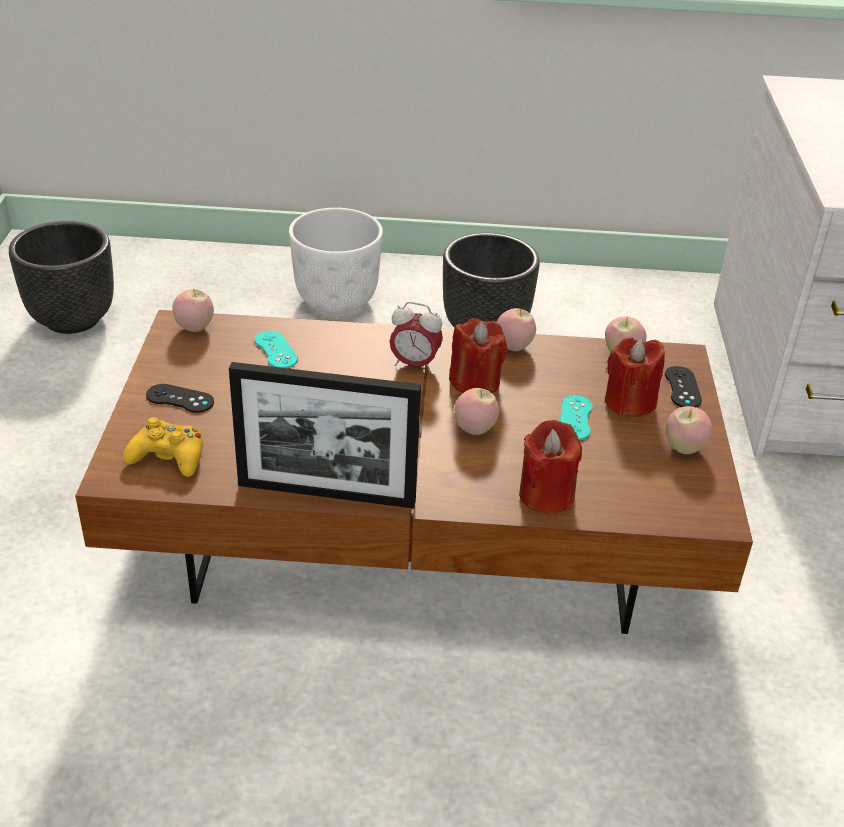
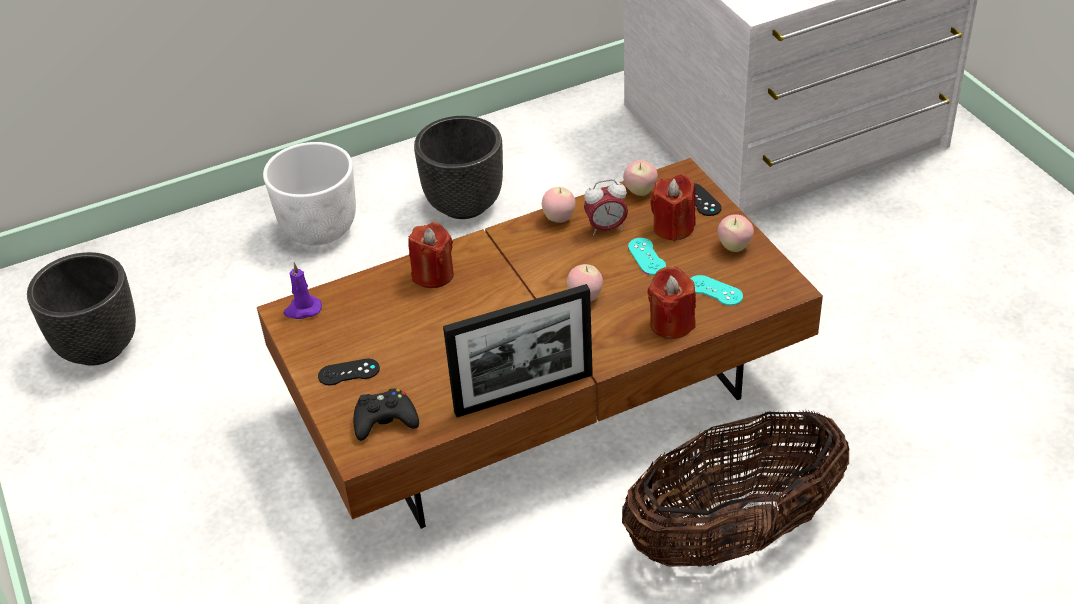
camera: 25 degrees left, 5 degrees up
(168, 457) = (385, 420): yellow game controller -> black game controller
(194, 328) = (302, 309): apple -> purple candle
(276, 350) = (384, 300): turquoise game controller -> turquoise game controller (715, 291)
(414, 365) = (499, 265): alarm clock -> alarm clock (606, 228)
(475, 382) = (555, 259): red candle -> red candle (433, 274)
(506, 780) = (733, 535): none -> basket

